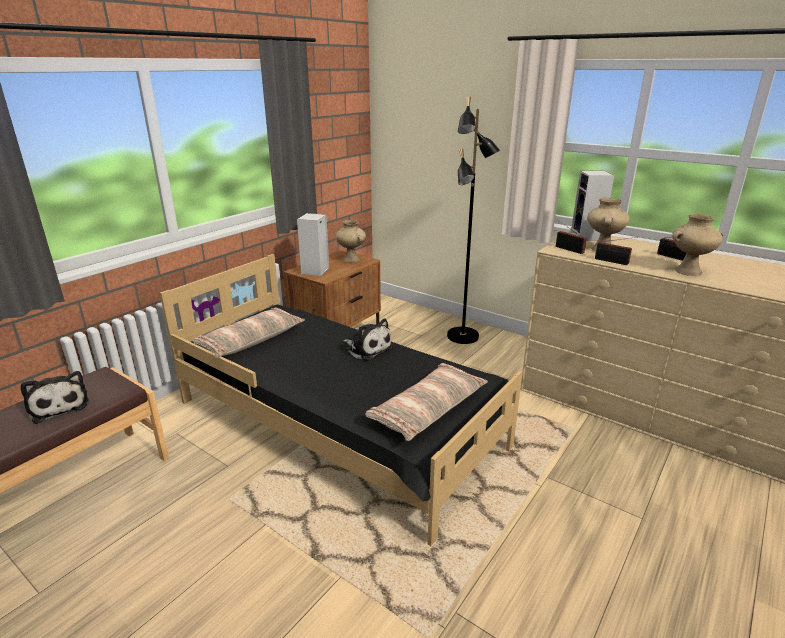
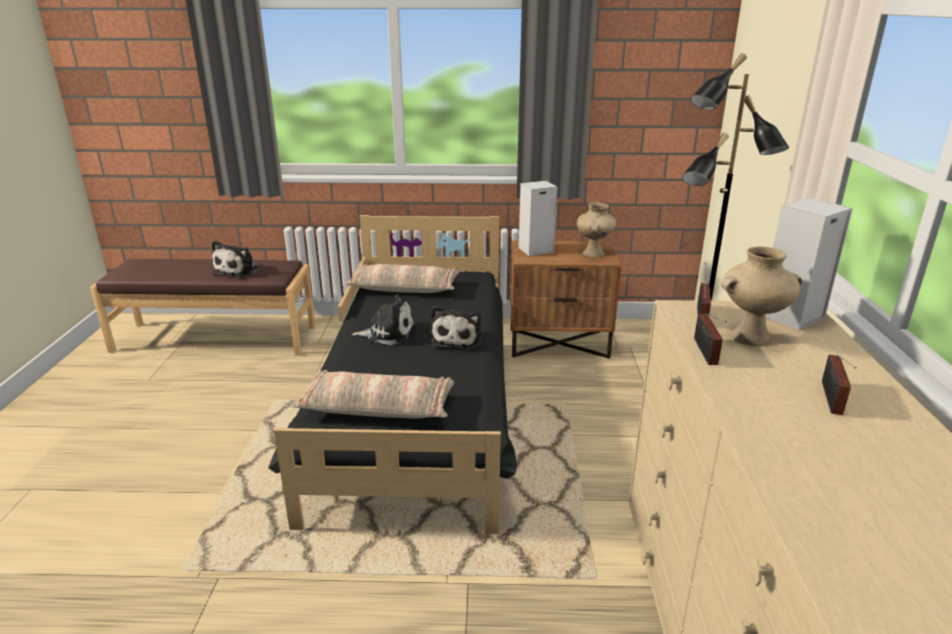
camera: 55 degrees right, 0 degrees up
(319, 371) = (388, 333): none -> plush toy
(688, 271) = (776, 419): beige vase -> none

